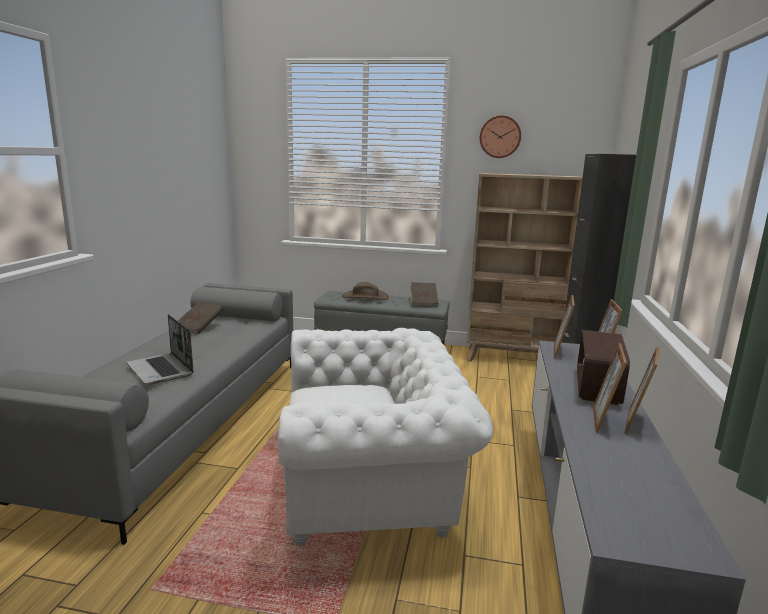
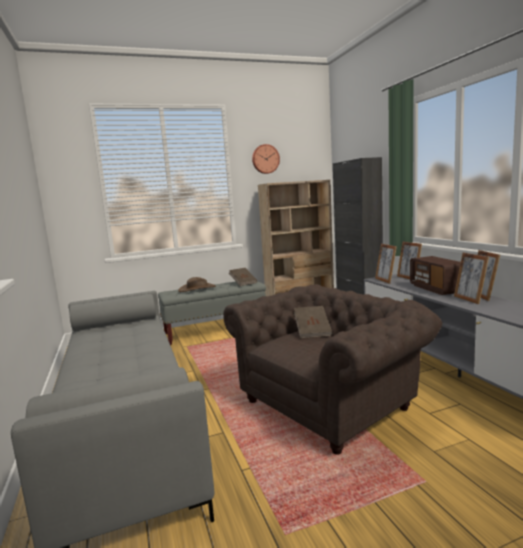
camera: 30 degrees left, 5 degrees down
(161, 370) = (130, 369): laptop -> none
(200, 327) = (100, 336): brown book -> brown book (312, 331)
(373, 487) = (330, 403): white armchair -> brown armchair

